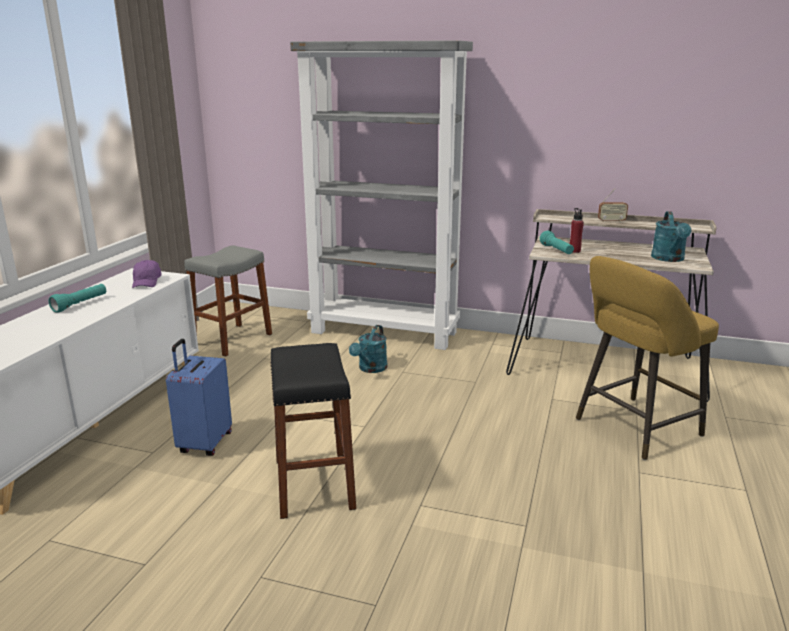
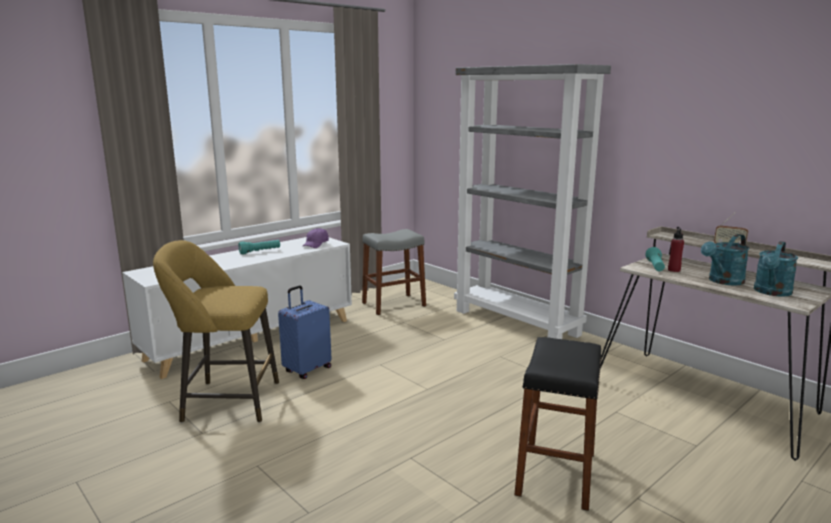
camera: 30 degrees right, 5 degrees down
(314, 483) = (350, 418): black stool -> black stool (556, 473)
(370, 369) = (475, 348): turquoise watering can -> turquoise watering can (723, 281)
(633, 429) = (673, 460): yellow stool -> yellow stool (225, 401)

